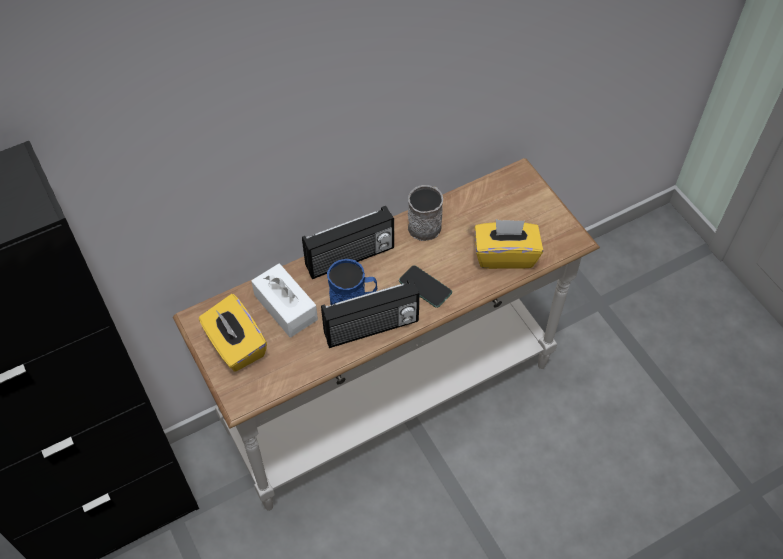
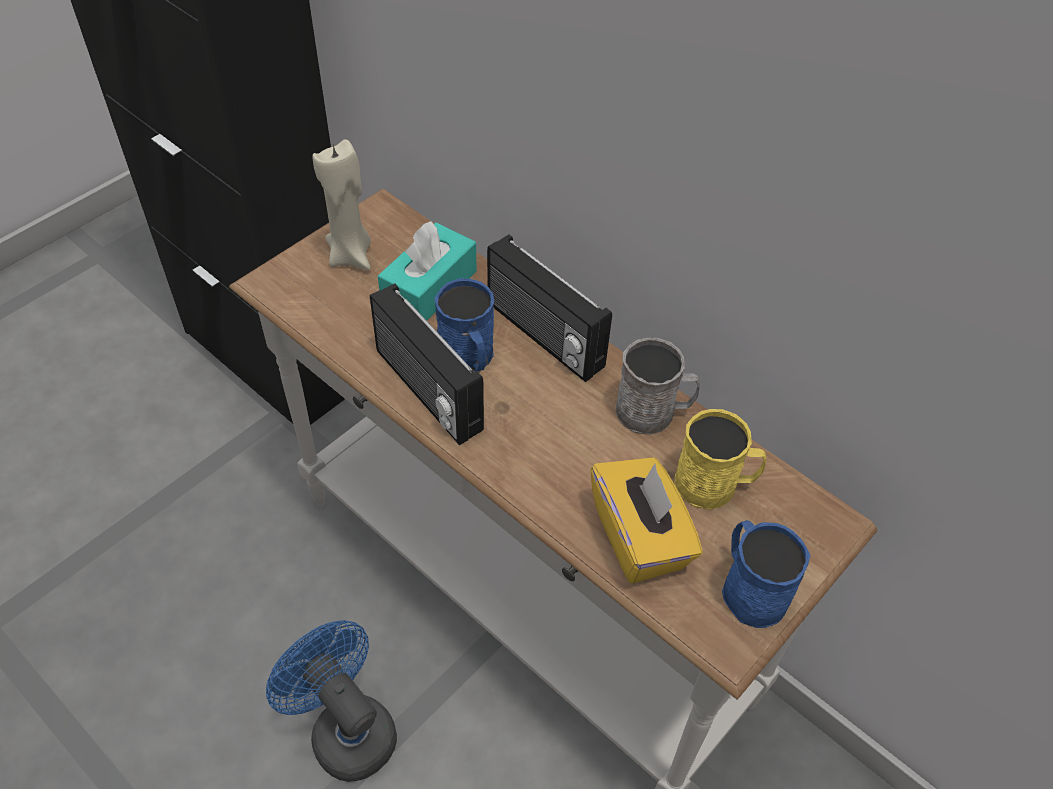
camera: 70 degrees right, 5 degrees down
(235, 345) = (351, 255): yellow tissue box -> beige candle
(285, 307) = (429, 288): white tissue box -> turquoise tissue box
(425, 287) = (527, 439): phone -> none
(446, 524) = (345, 729): none -> blue fan
(482, 212) = (714, 484): none -> yellow mug
(547, 220) = (749, 588): none -> blue mug

